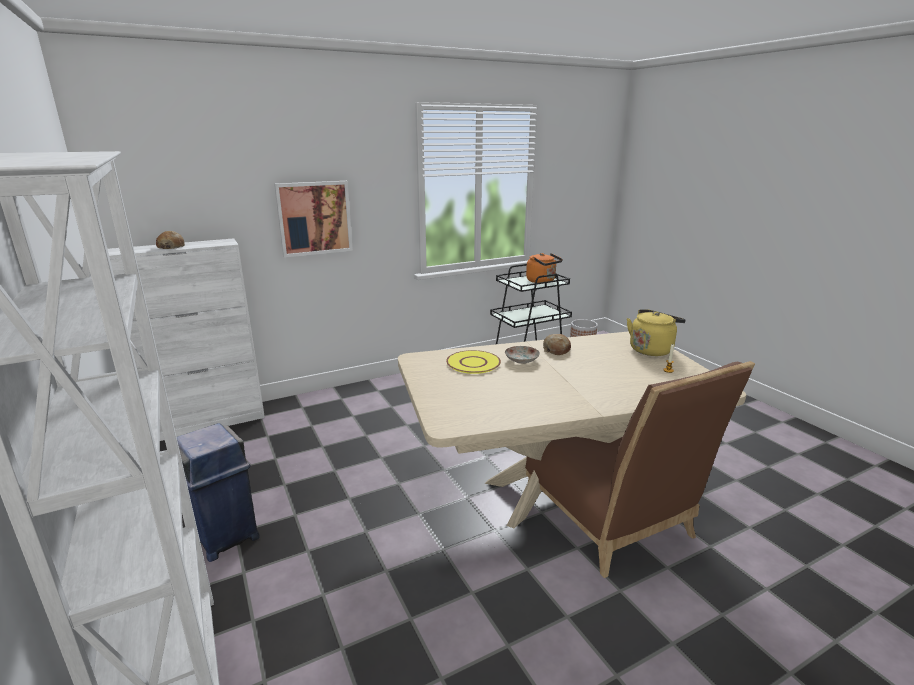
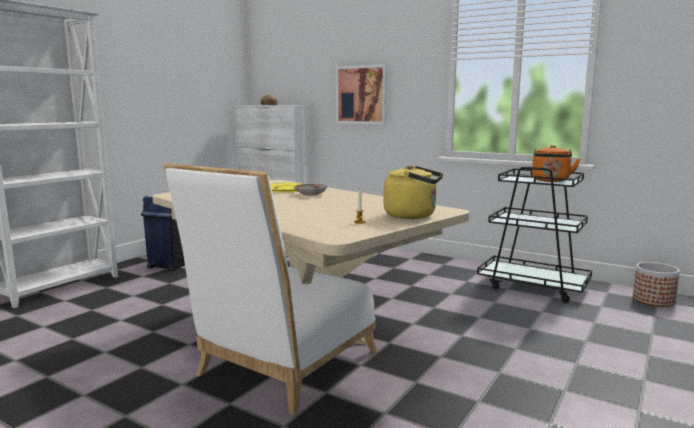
camera: 60 degrees right, 10 degrees down
(556, 350) = (352, 198): bread -> none
(612, 521) = (282, 367): brown chair -> white chair

